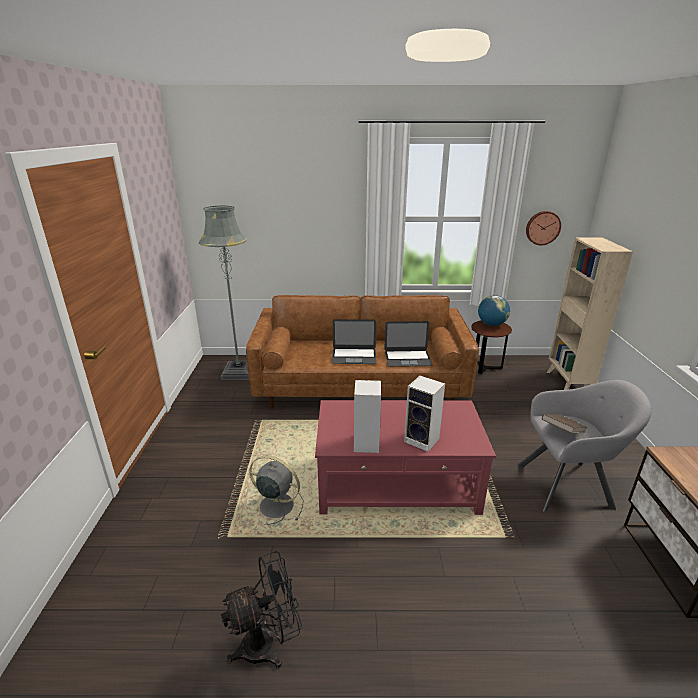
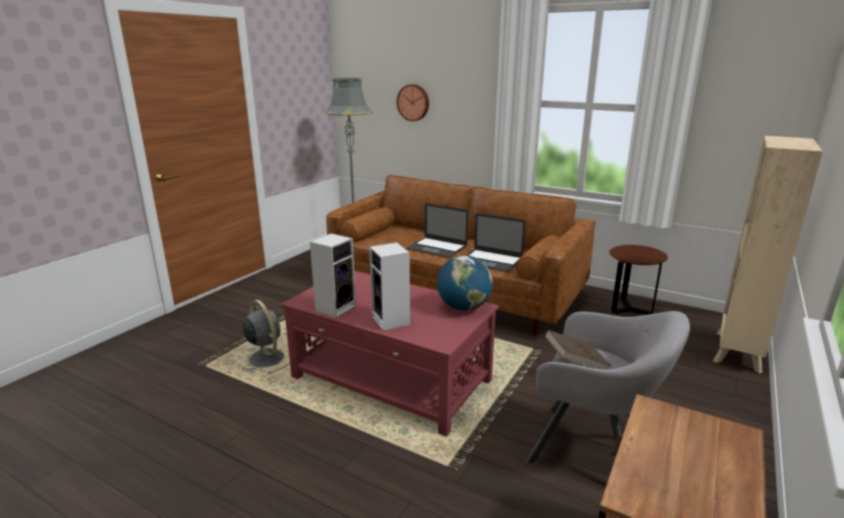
camera: 30 degrees right, 5 degrees down
(267, 644) = (145, 448): black fan -> none
(491, 324) = (643, 251): globe -> globe (463, 307)
(542, 228) = (735, 125): wall clock -> wall clock (413, 102)

